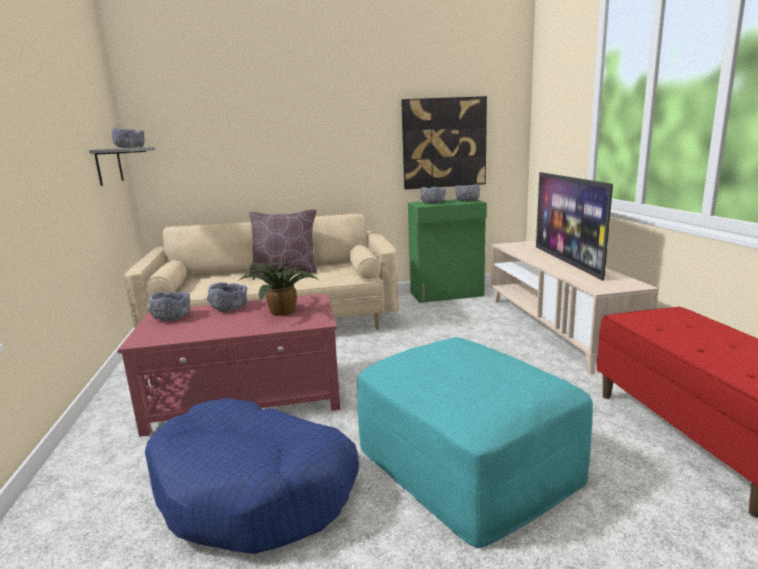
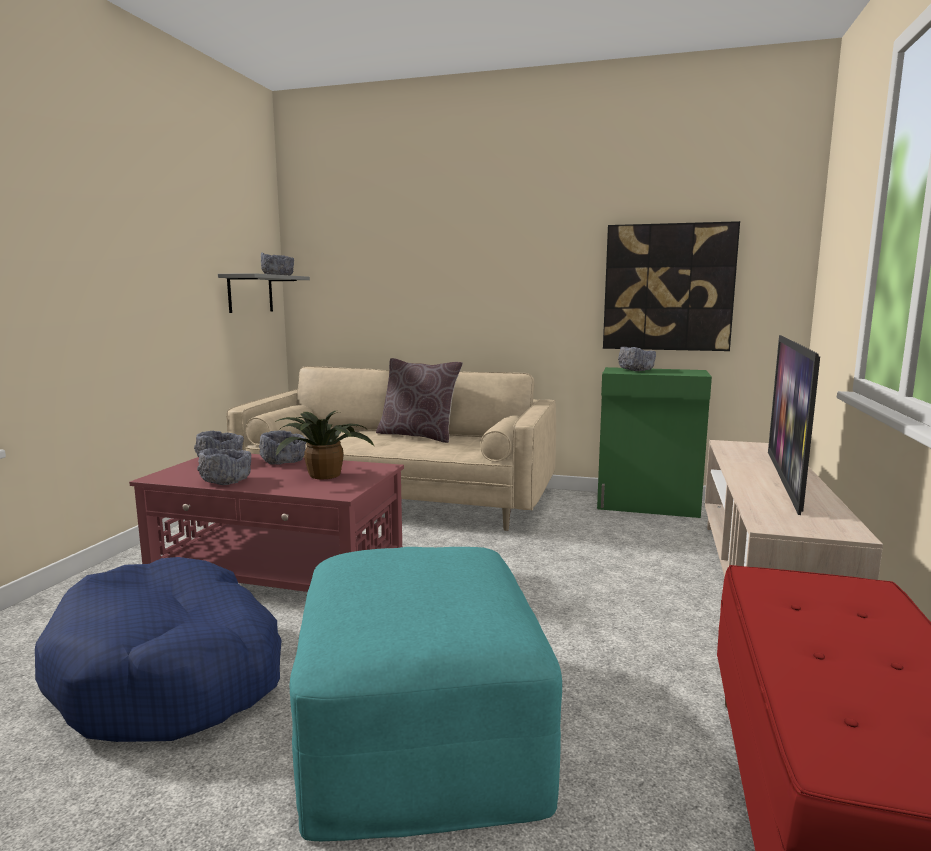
camera: 25 degrees right, 5 degrees down
(467, 200) = (689, 372): grey bowl -> grey bowl (226, 481)

